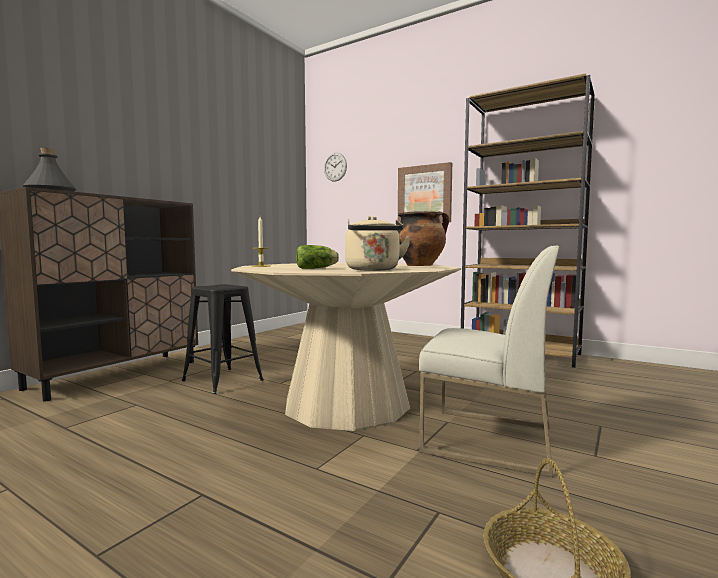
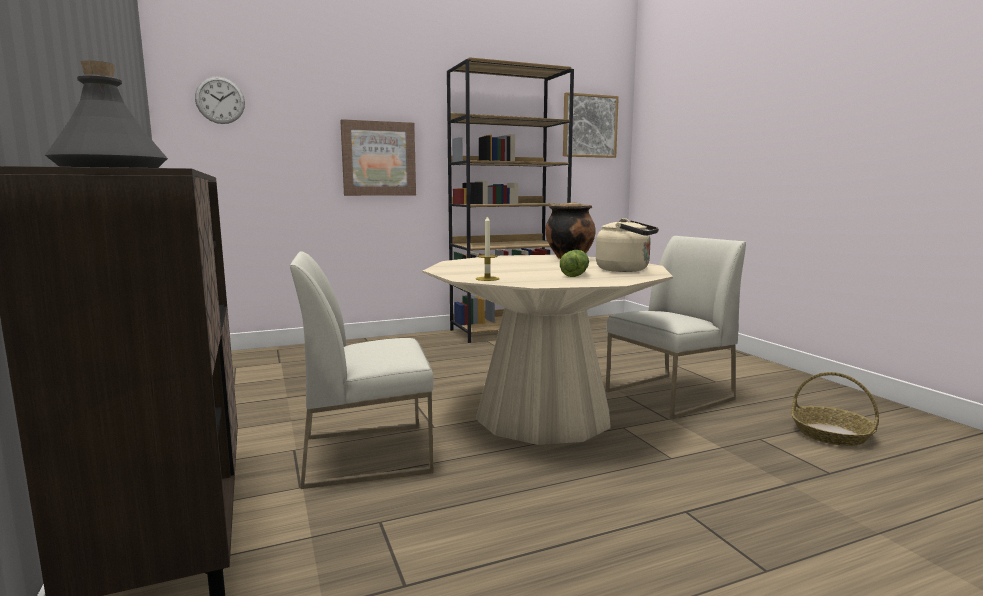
camera: 55 degrees left, 5 degrees up
(222, 380) = (367, 453): black stool -> white chair
(660, 134) = (589, 126): none -> picture

